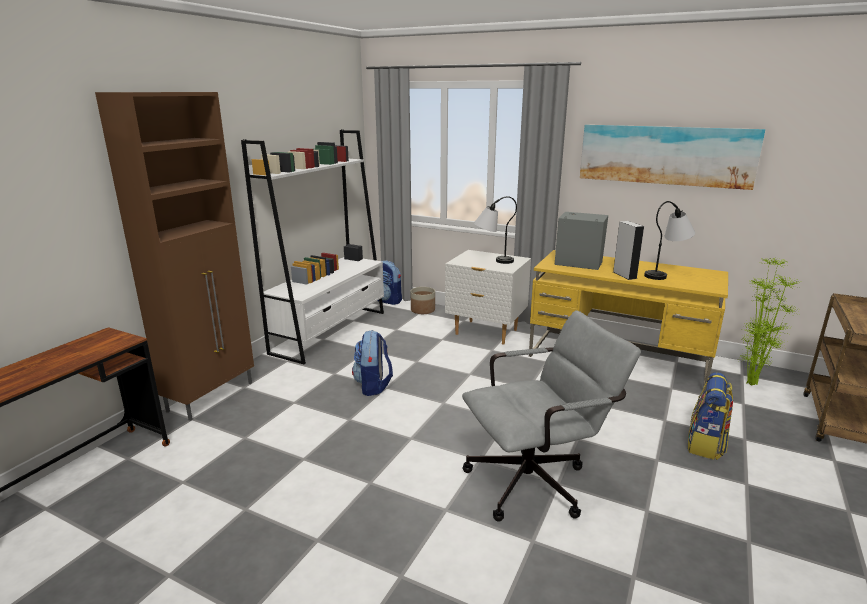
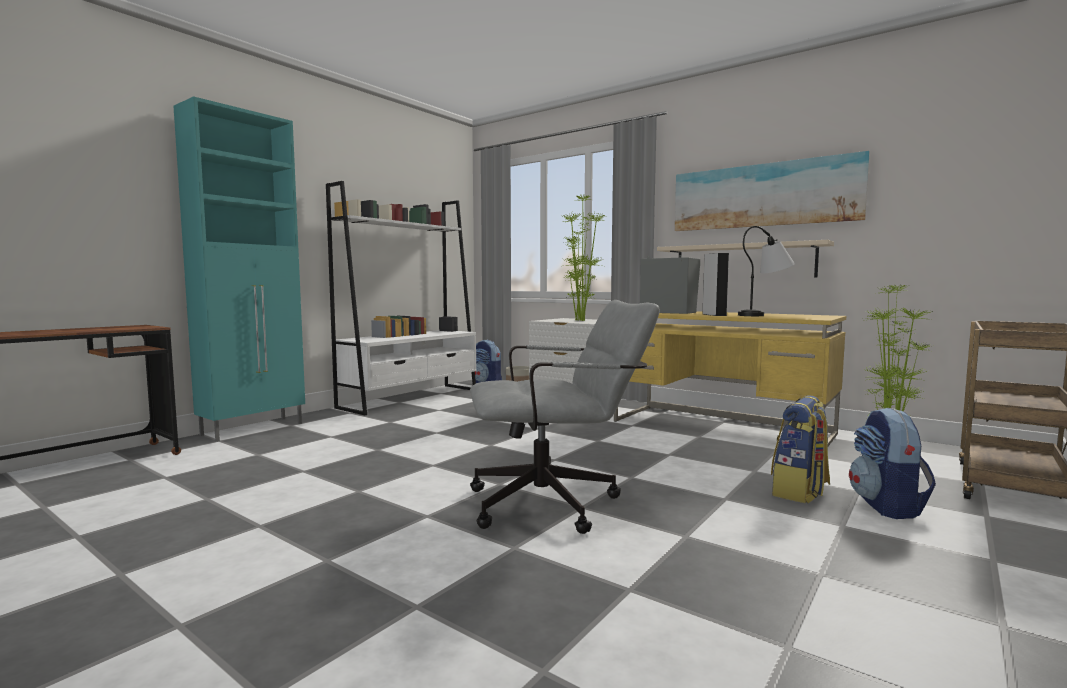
camera: 10 degrees right, 15 degrees down
(212, 396) = (254, 429): brown cabinet -> turquoise cabinet
(373, 386) = (424, 431): backpack -> backpack (887, 506)
(492, 261) = (581, 320): table lamp -> potted plant
(641, 212) = (743, 261): none -> beige shelf

